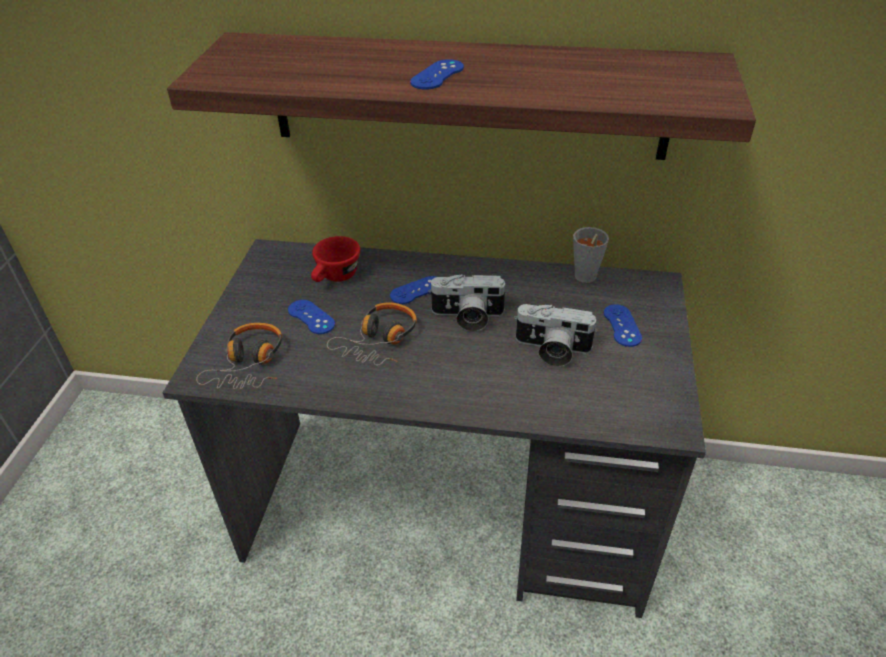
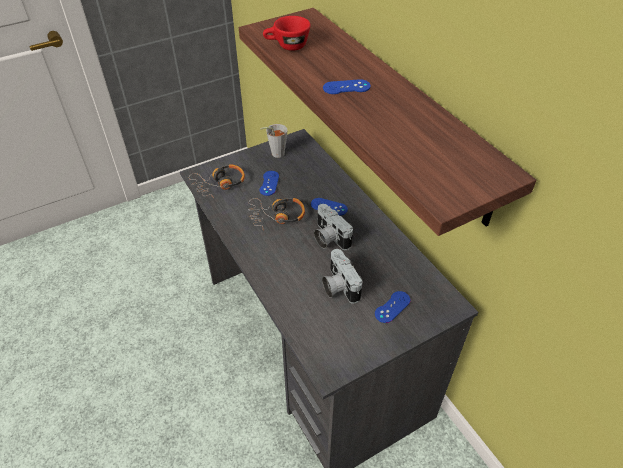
camera: 50 degrees right, 5 degrees up
(335, 277) = (306, 172): red cup -> red cup (287, 46)
(584, 279) = (416, 268): grey cup -> grey cup (275, 154)

